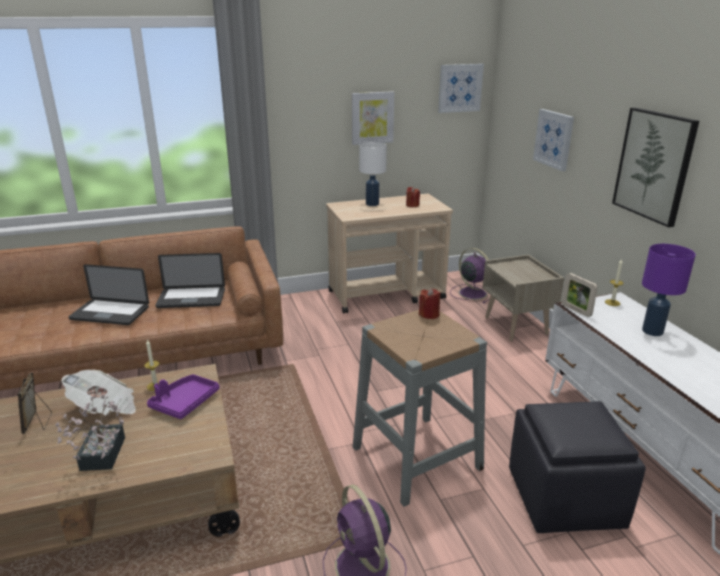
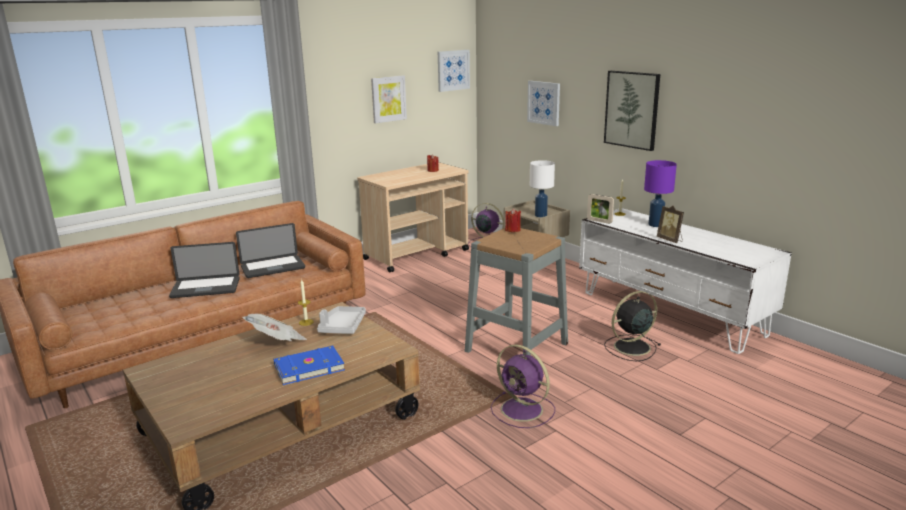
camera: 20 degrees left, 5 degrees down
(38, 423) = (228, 360): picture frame -> picture frame (670, 240)
(100, 458) = (308, 367): potted plant -> blue book
(184, 402) = (342, 327): purple tray -> grey tray
(372, 204) = (398, 173): white table lamp -> white table lamp (541, 215)
(564, 499) = (630, 347): black ottoman -> black fan

